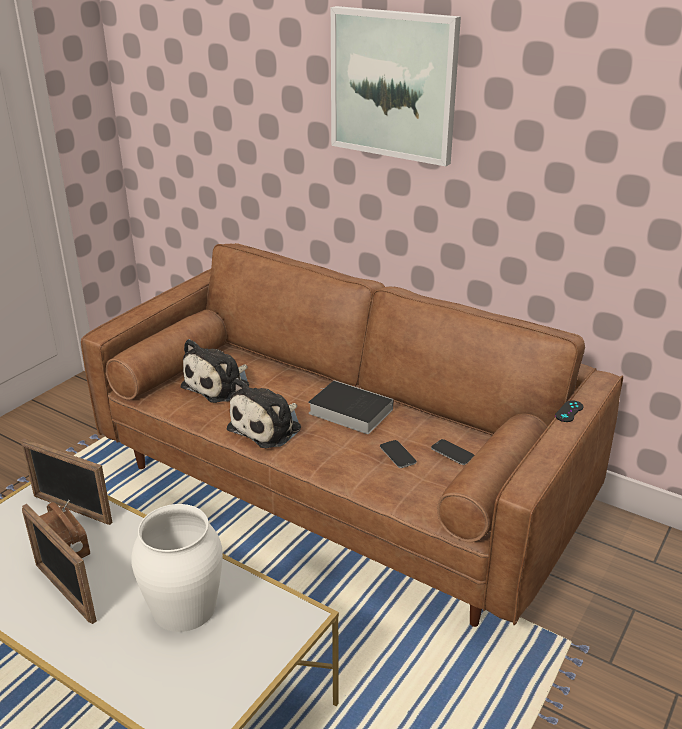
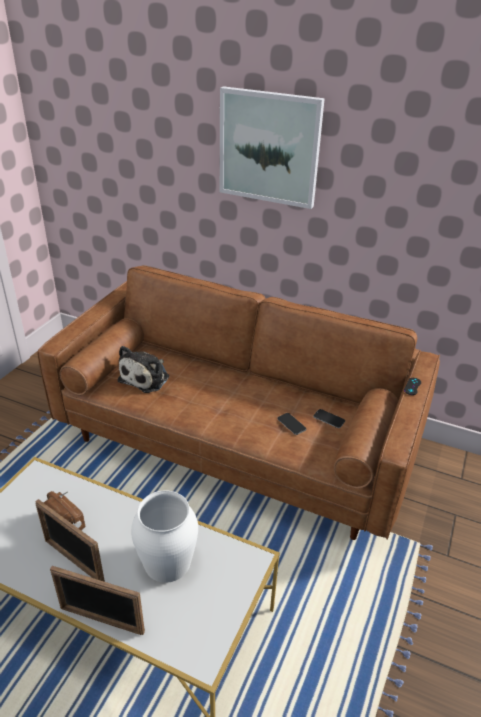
camera: 10 degrees left, 5 degrees up
(72, 509) = (60, 491): picture frame -> picture frame (101, 620)
(268, 427) = (192, 410): plush toy -> none
(348, 411) = (247, 391): book -> none

